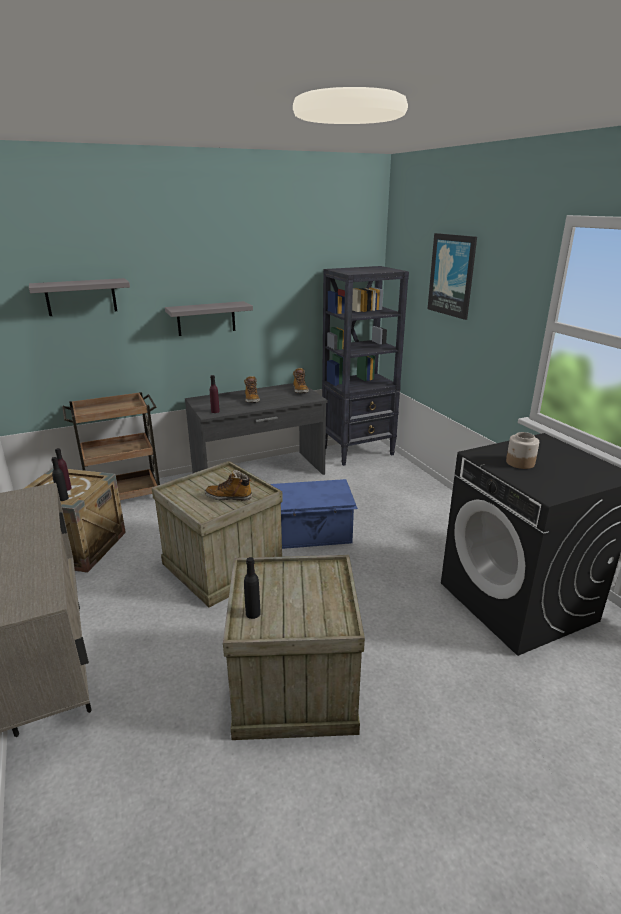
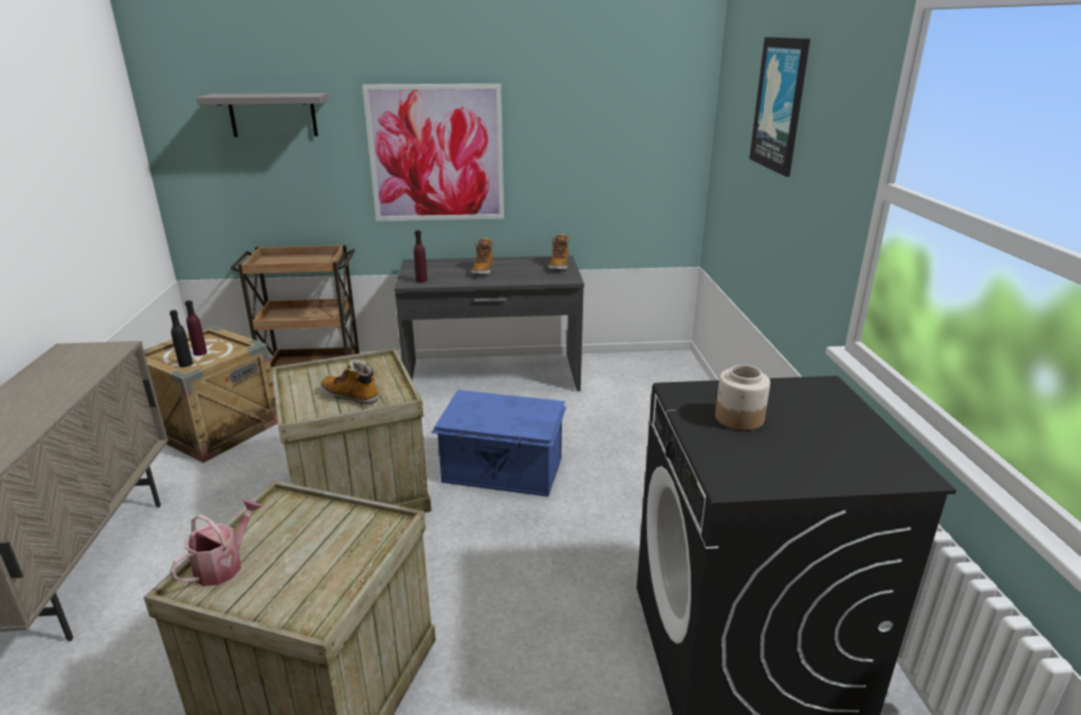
camera: 20 degrees right, 0 degrees up
(206, 318) = (436, 154): grey shelf -> picture
(253, 613) = (224, 565): black bottle -> watering can
(358, 451) = (651, 367): black bookcase -> none

